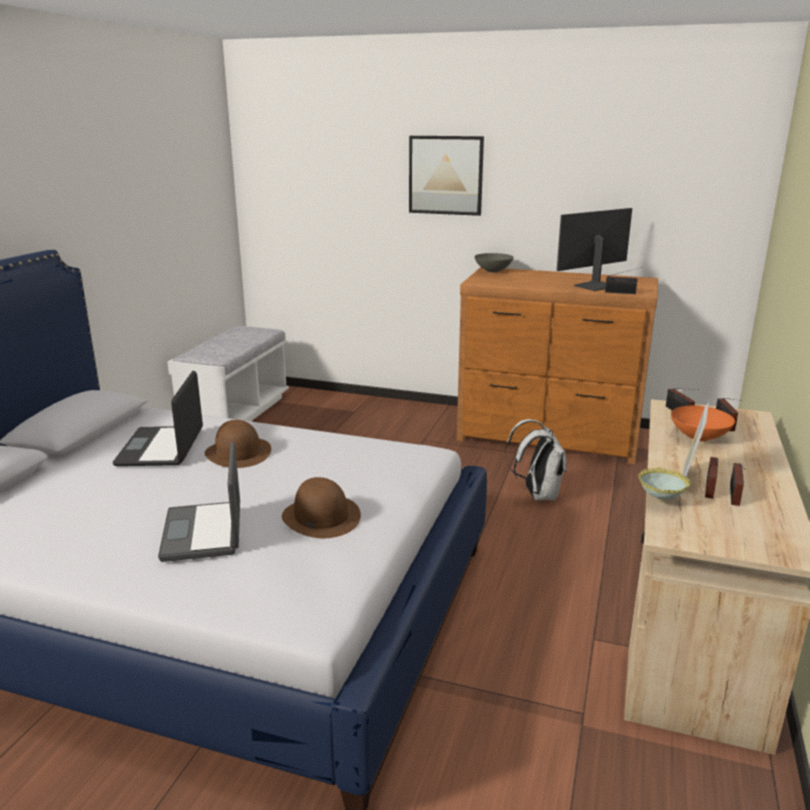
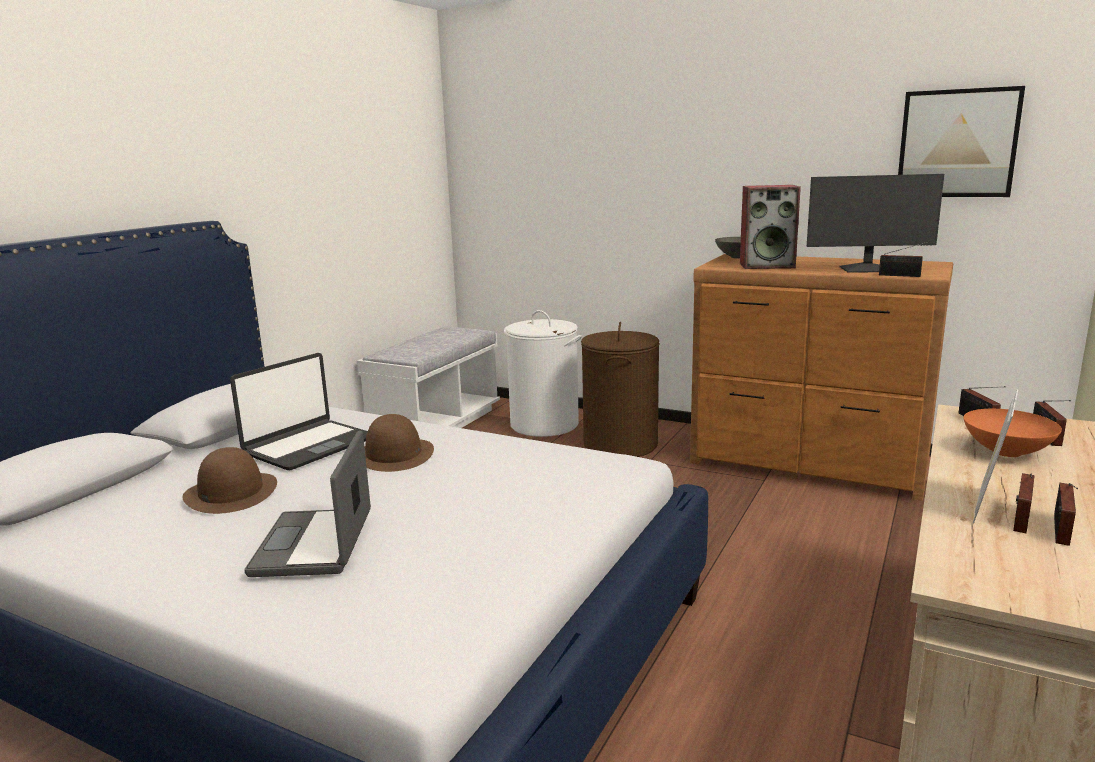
camera: 10 degrees right, 5 degrees down
(162, 448) = (308, 446): laptop -> laptop turned 150 degrees counterclockwise
(321, 516) = (468, 533): brown hat -> brown hat (231, 492)
(331, 410) = (544, 424): none -> white laundry basket
(397, 426) = (620, 444): none -> brown laundry basket
(445, 175) = (682, 146): picture -> picture (957, 143)
(518, 281) = (767, 265): none -> speaker
(537, 494) = (786, 532): white backpack -> none
(595, 286) = (866, 269): monitor -> monitor turned 150 degrees counterclockwise
(660, 502) = (941, 534): bowl -> none

